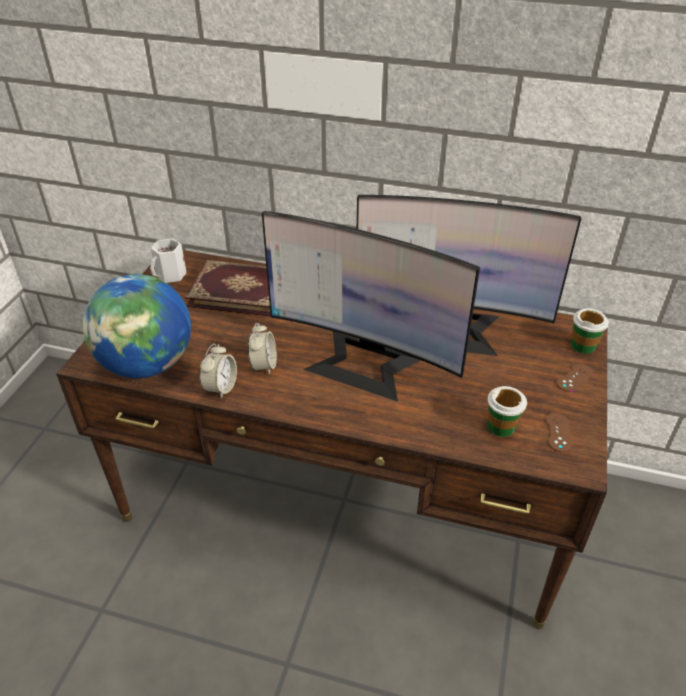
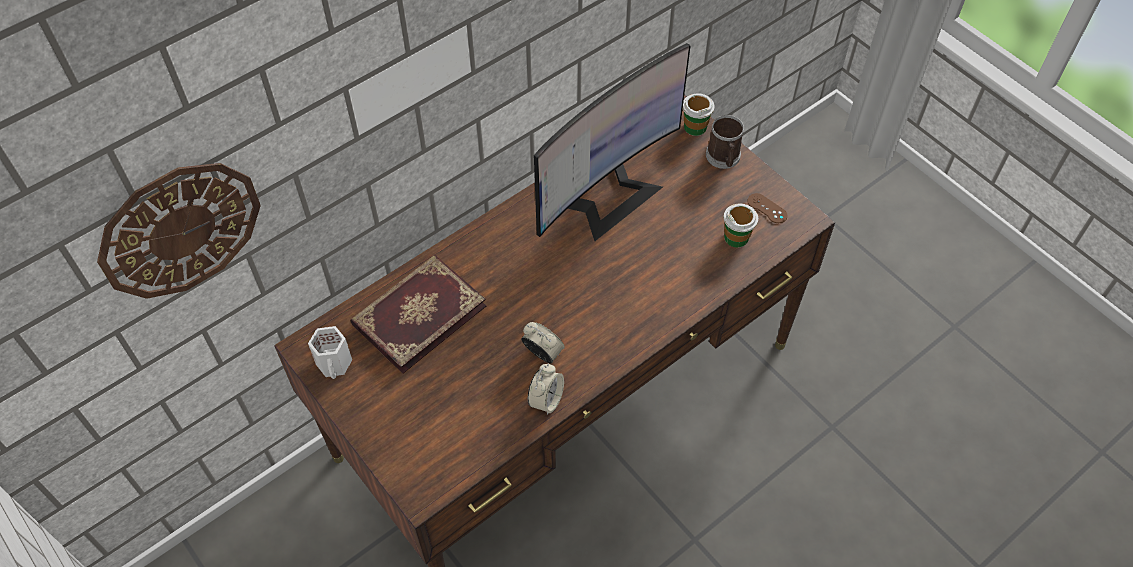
camera: 55 degrees left, 15 degrees up
(113, 78) = (180, 230): none -> wall clock
(147, 365) = (467, 444): globe -> none
(220, 387) = (546, 400): alarm clock -> alarm clock turned 60 degrees clockwise
(363, 364) = (600, 280): monitor -> none
(574, 378) = (723, 158): brown game controller -> mug

